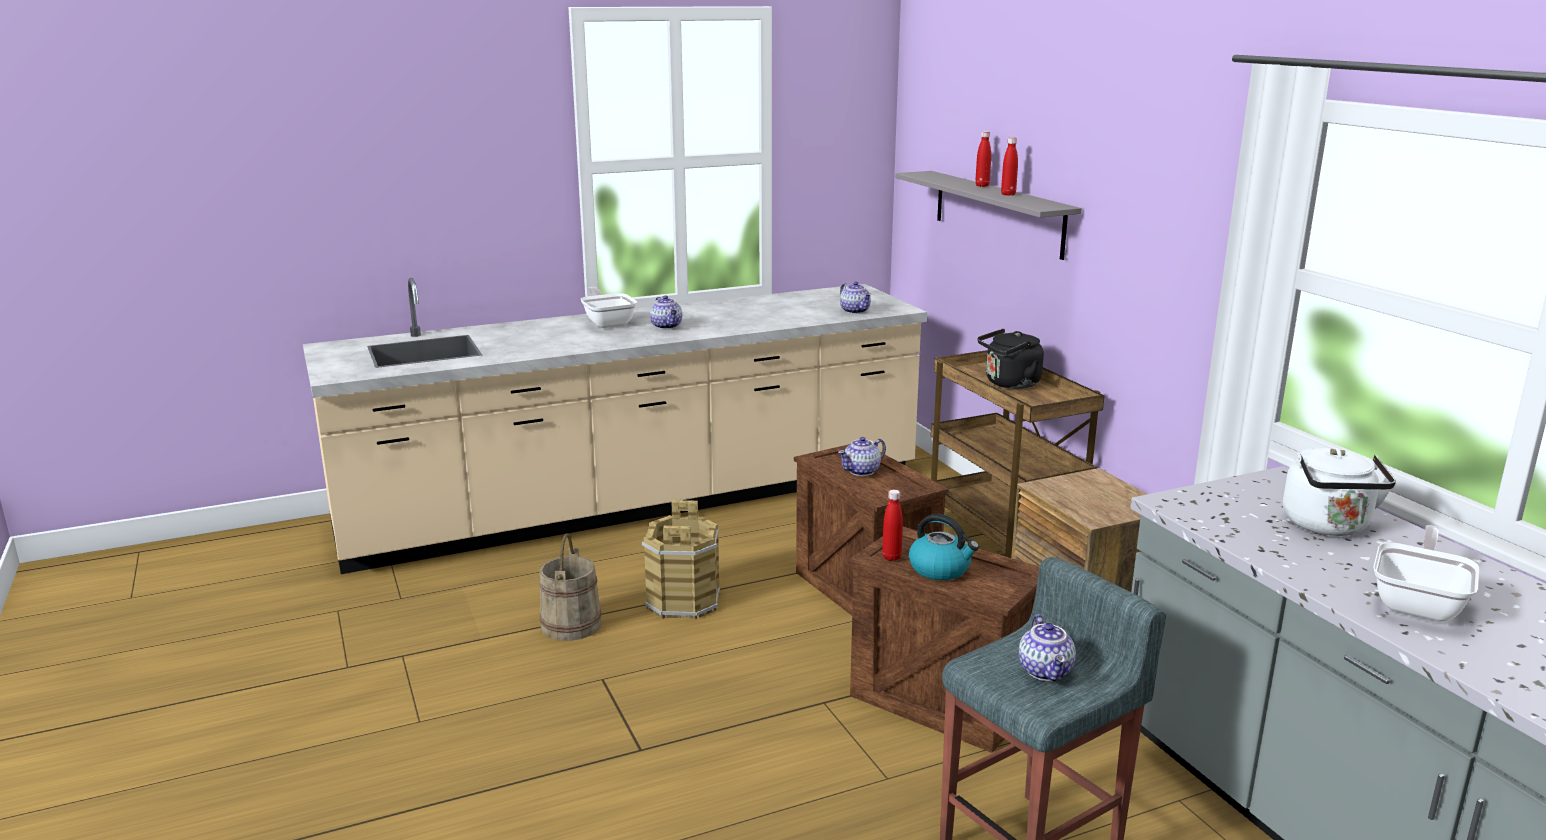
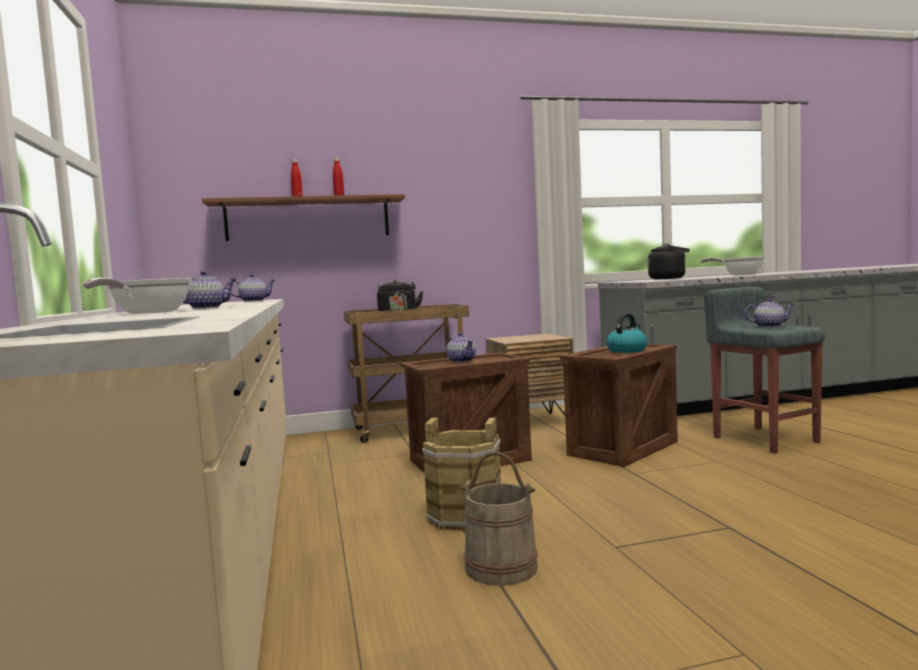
camera: 80 degrees left, 15 degrees down
(608, 323) = (145, 313): frying pan -> frying pan turned 60 degrees counterclockwise
(891, 557) = (612, 355): red bottle -> none
(997, 213) = (308, 219): grey shelf -> brown shelf
(1328, 527) = (669, 278): white kettle -> black kettle

